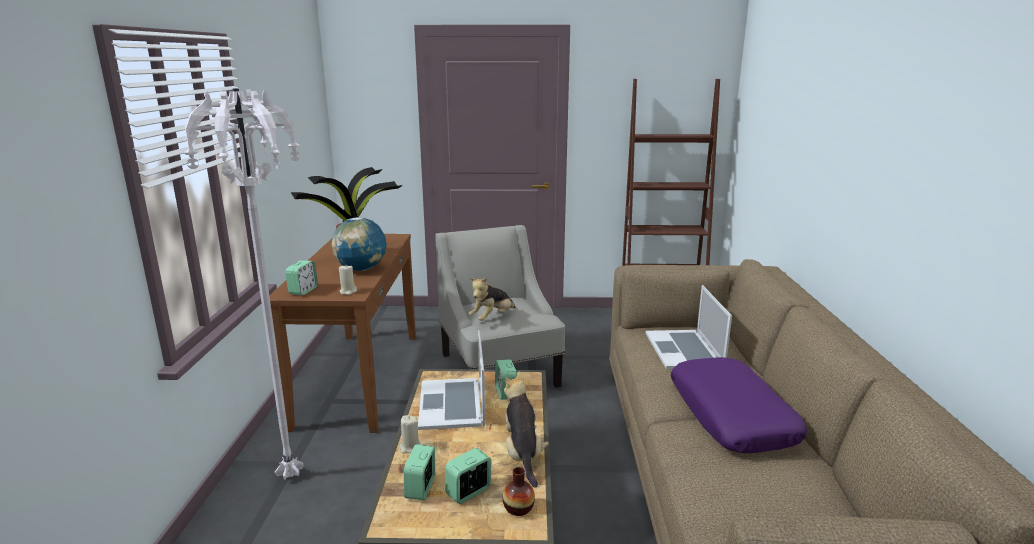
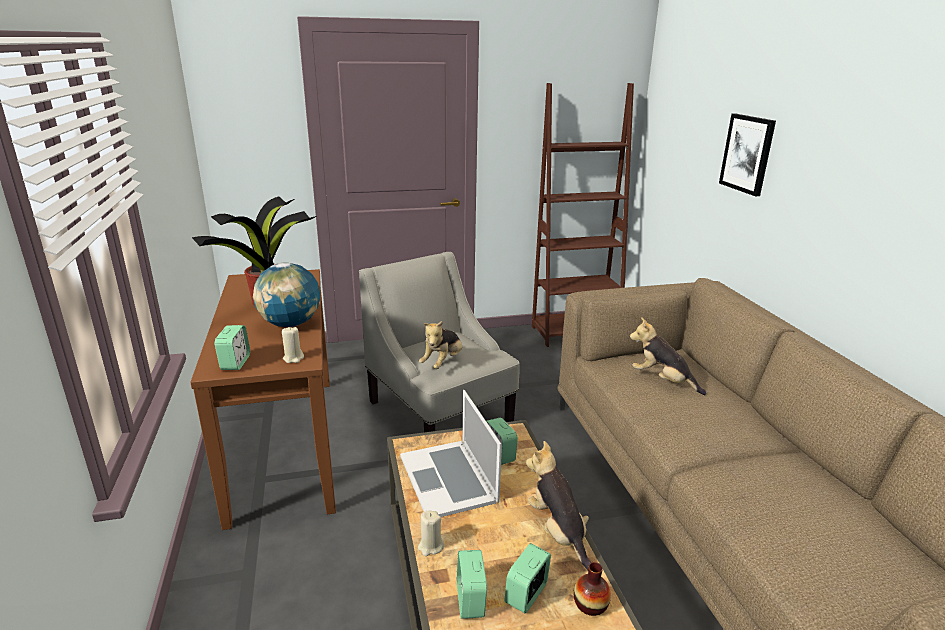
camera: 15 degrees left, 5 degrees up
(293, 475) = (256, 588): white floor lamp -> none
(684, 349) = (662, 381): laptop -> plush toy
(731, 416) = (750, 455): purple pillow -> none
(801, 140) = (747, 154): none -> picture

